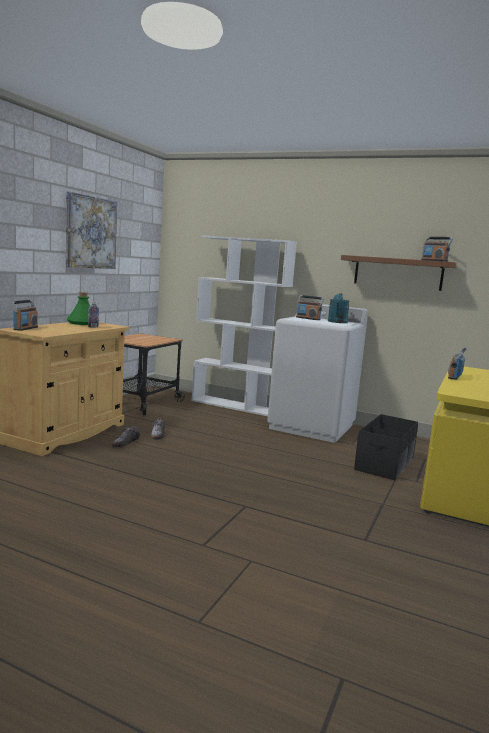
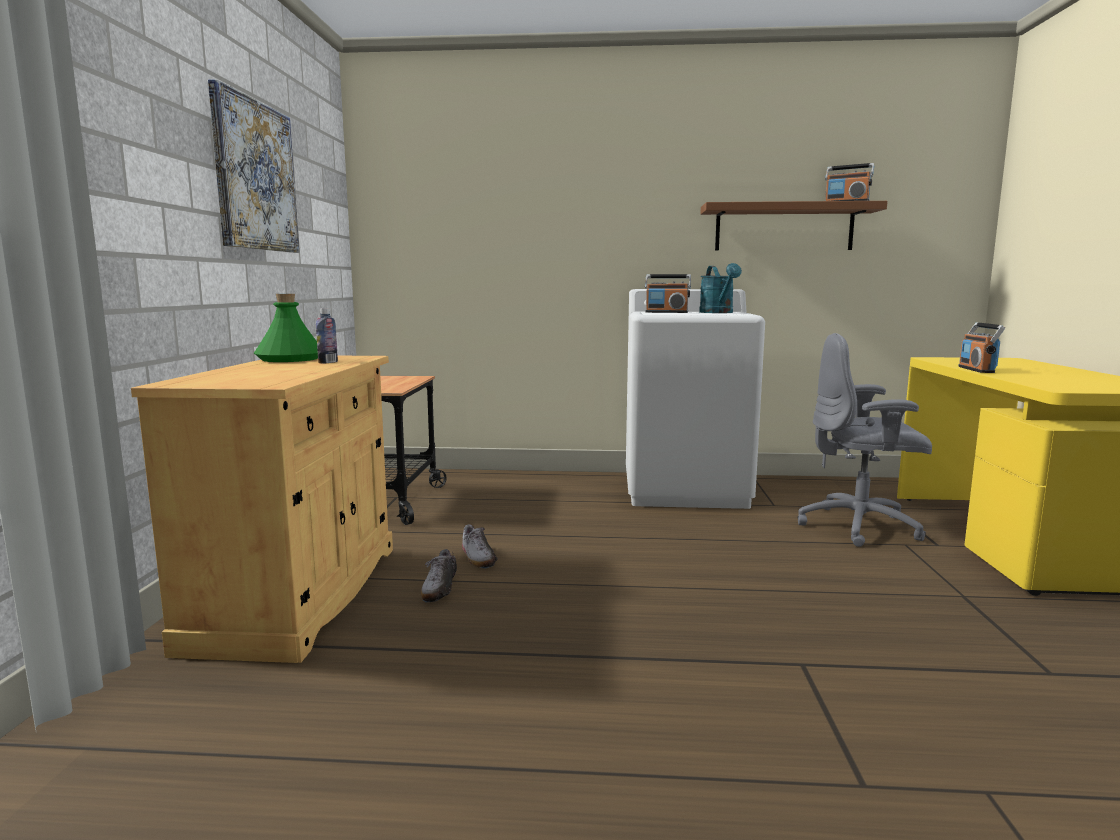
camera: 20 degrees left, 0 degrees up
(25, 328) = (200, 379): radio -> none
(236, 406) = (536, 478): white bookcase -> none
(385, 464) = (860, 527): black storage box -> grey office chair

